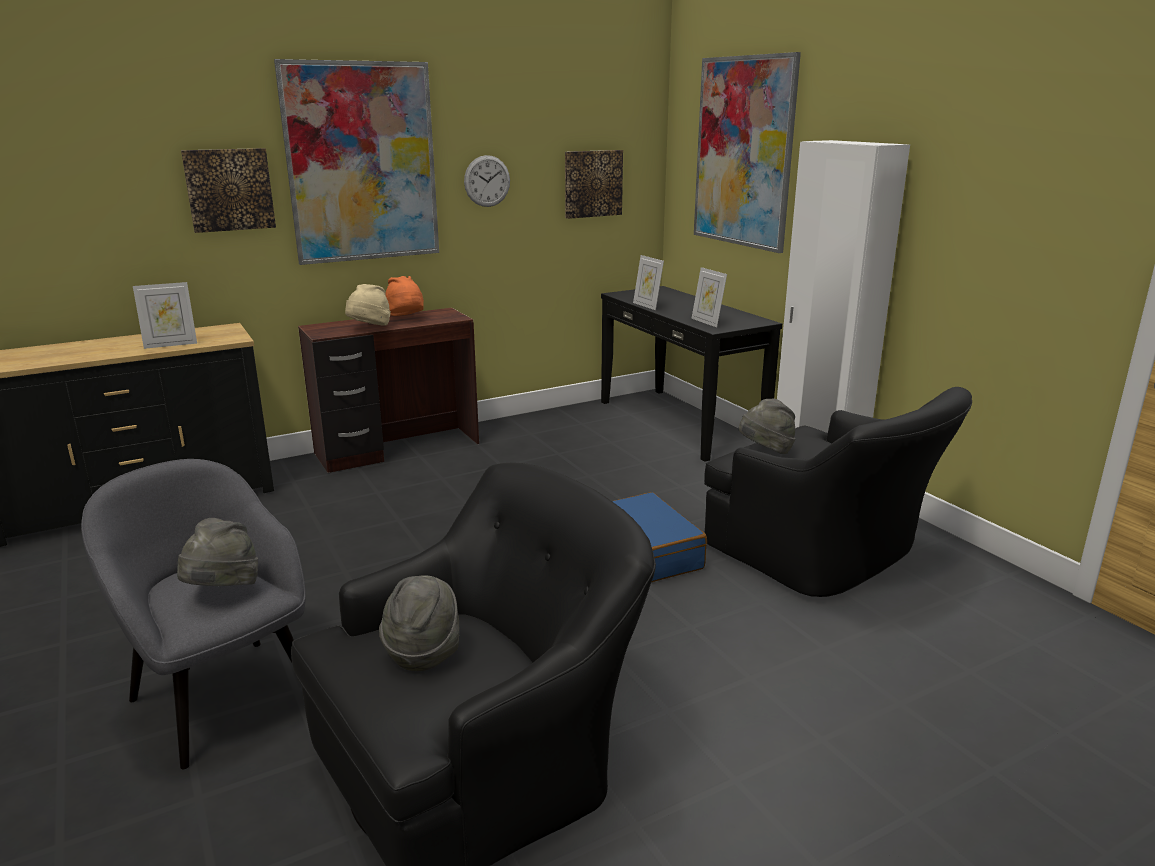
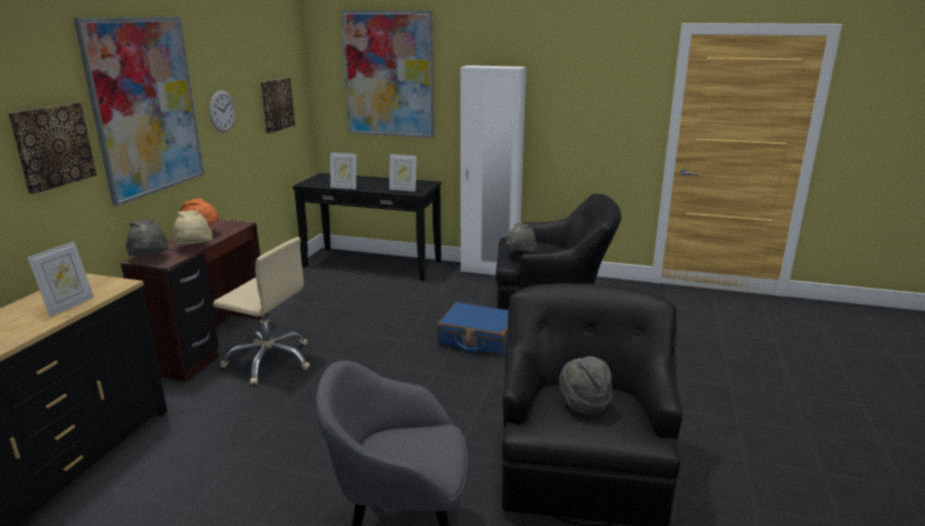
camera: 45 degrees left, 0 degrees up
(223, 591) = (423, 442): grey hat -> grey hat (150, 258)
(414, 482) = (270, 360): none -> beige office chair

